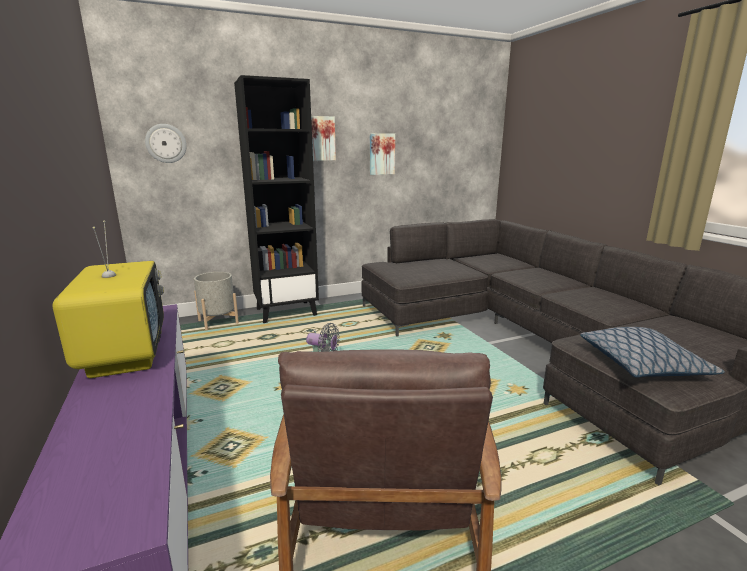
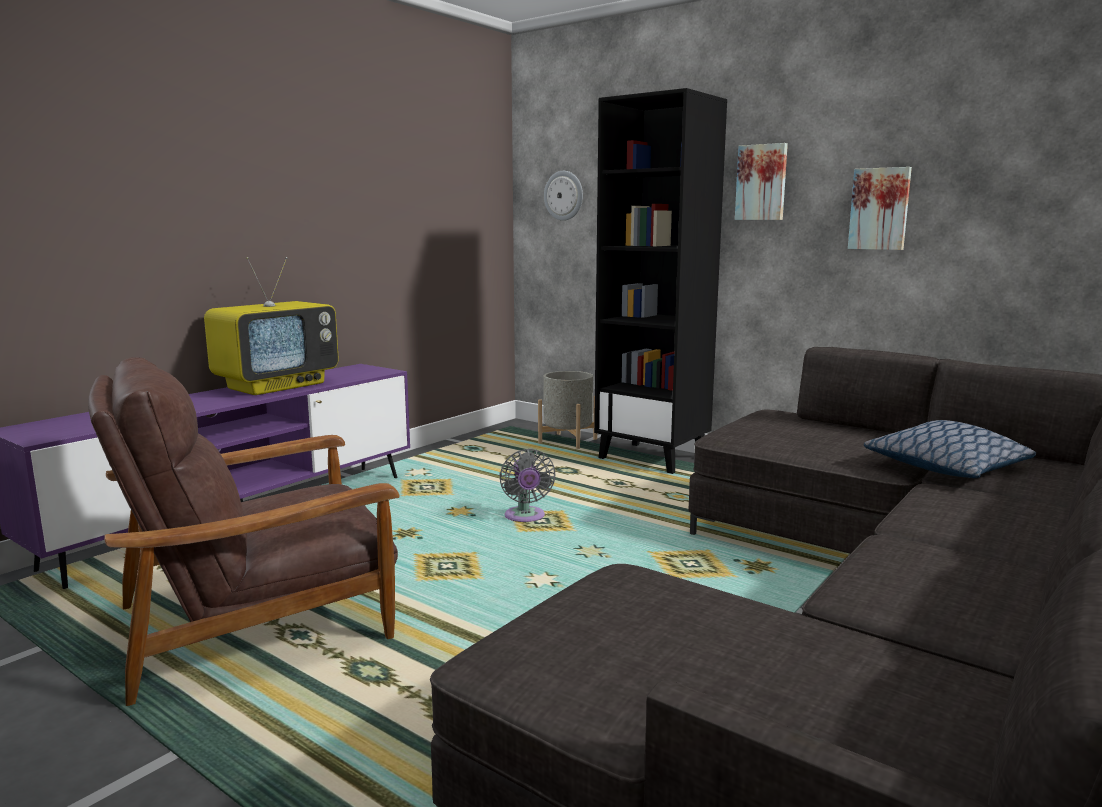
camera: 60 degrees right, 5 degrees down
(643, 365) = (575, 632): pillow -> pillow (947, 468)

